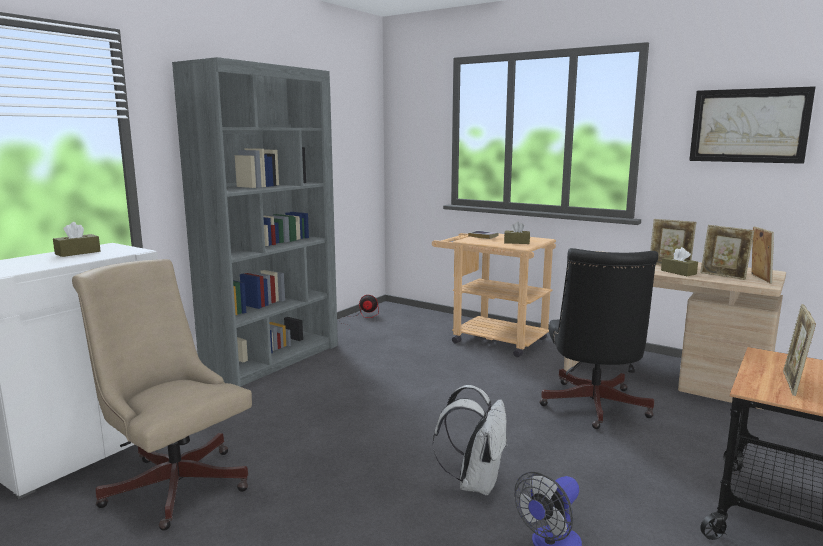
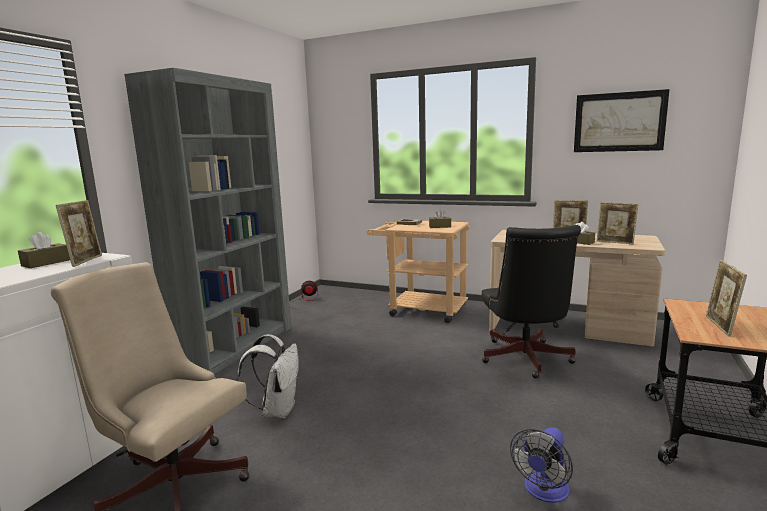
camera: 10 degrees left, 0 degrees up
(475, 483) = (456, 440): white backpack -> white backpack (277, 410)
(758, 278) = (642, 242): picture frame -> picture frame (86, 261)

